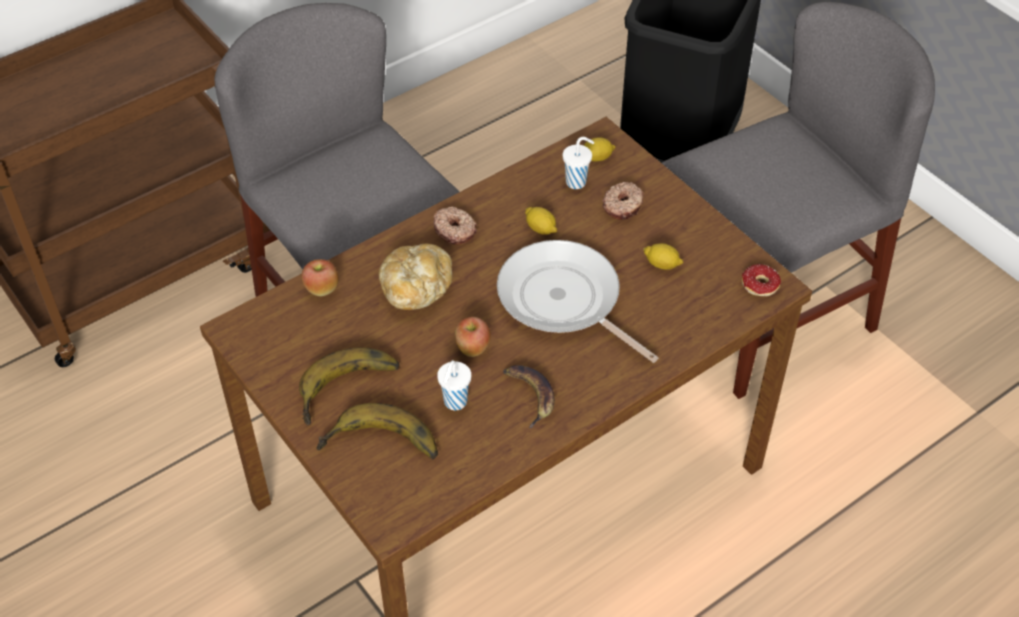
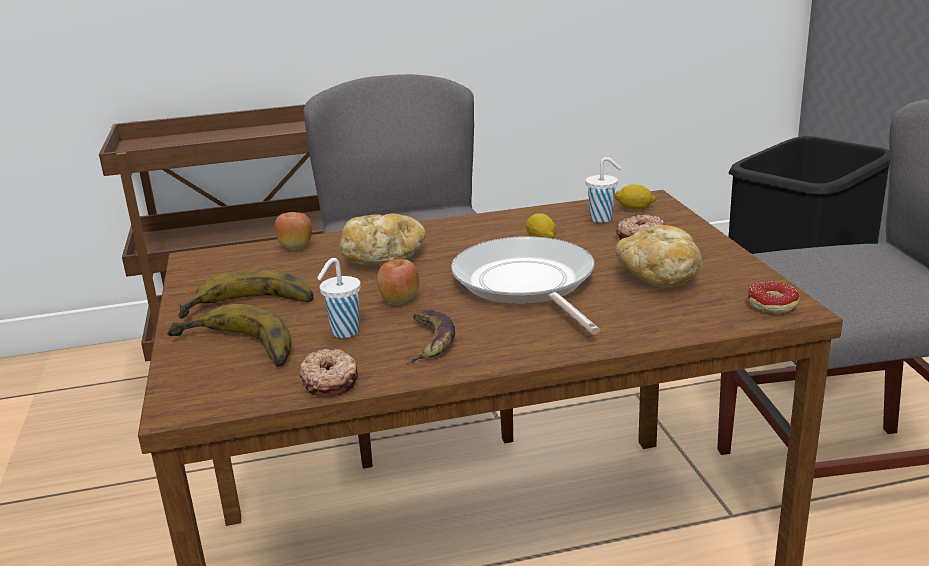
camera: 25 degrees right, 25 degrees down
(455, 230) = (454, 231): donut -> donut (331, 381)
(662, 264) = (658, 276): lemon -> bread

